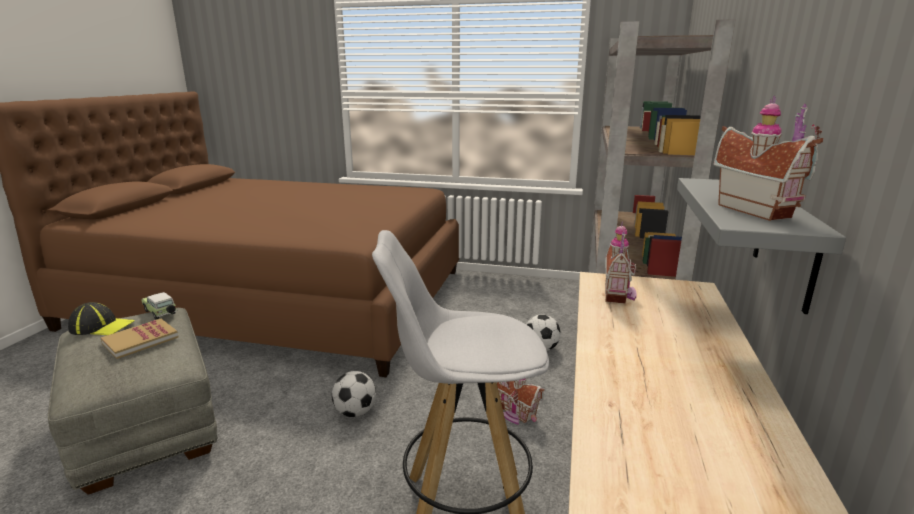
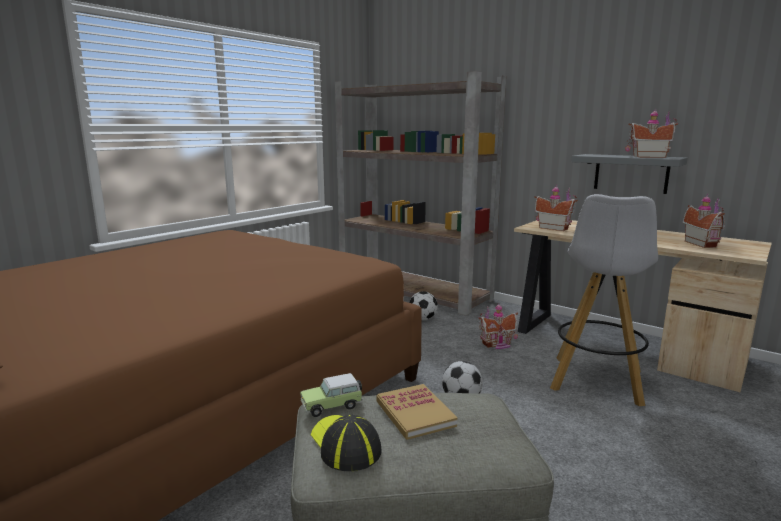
camera: 65 degrees left, 5 degrees down
(102, 326) = (345, 445): cap -> cap turned 60 degrees counterclockwise
(671, 439) = (702, 244): none -> toy house

